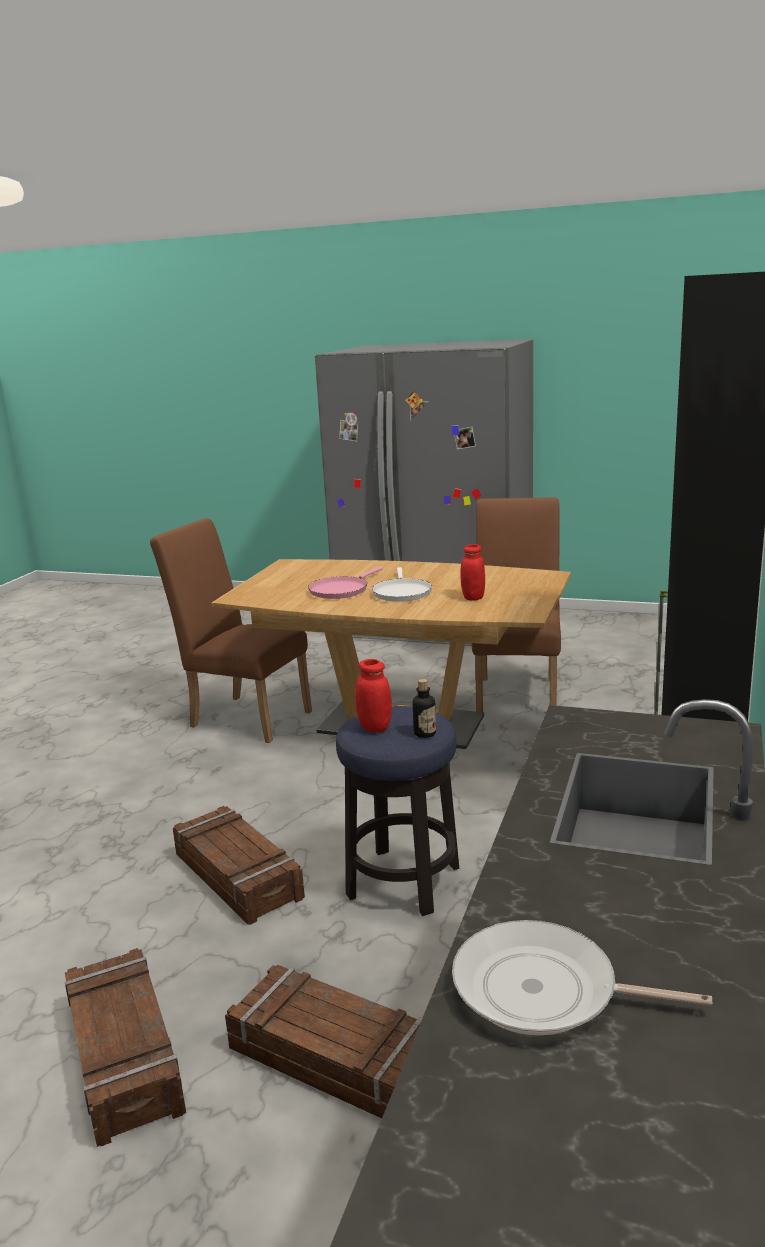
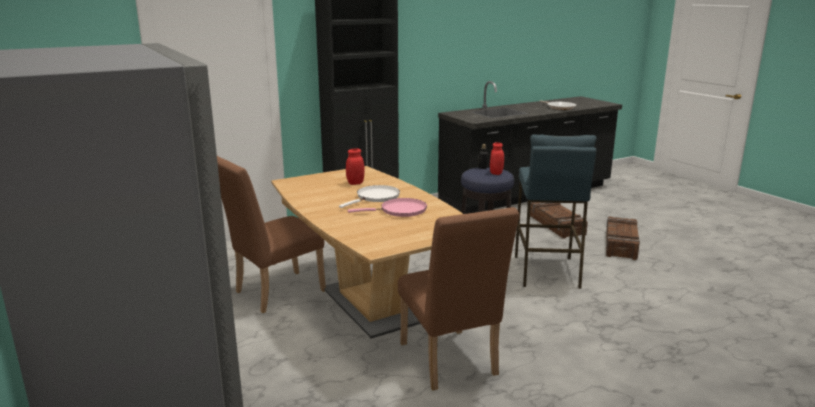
camera: 140 degrees left, 0 degrees up
(239, 875) = (546, 272): crate -> blue stool

